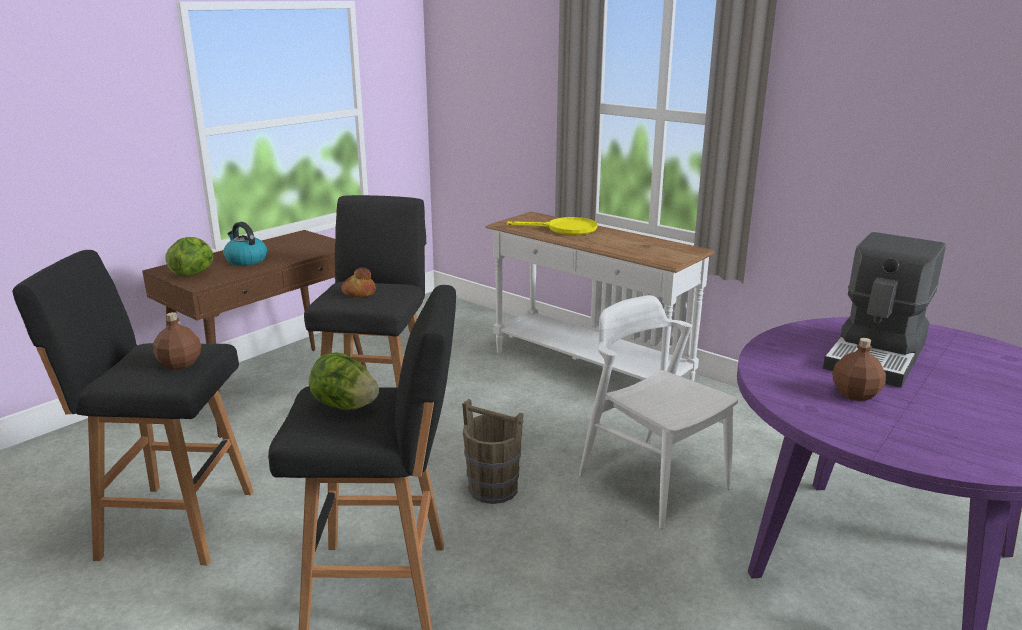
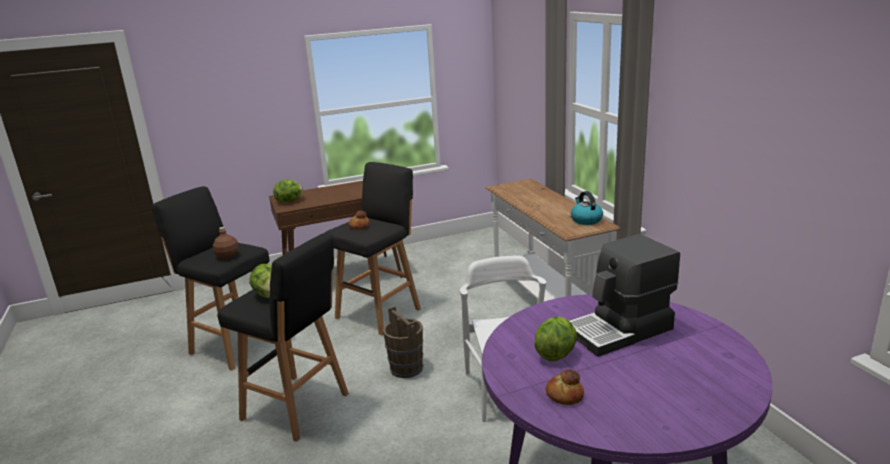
camera: 30 degrees right, 0 degrees up
(245, 260) = (324, 196): kettle -> kettle (586, 220)
(564, 229) = (533, 196): yellow frying pan -> none
(854, 395) = (556, 354): brown bottle -> lettuce
(936, 438) = (564, 395): none -> bread

